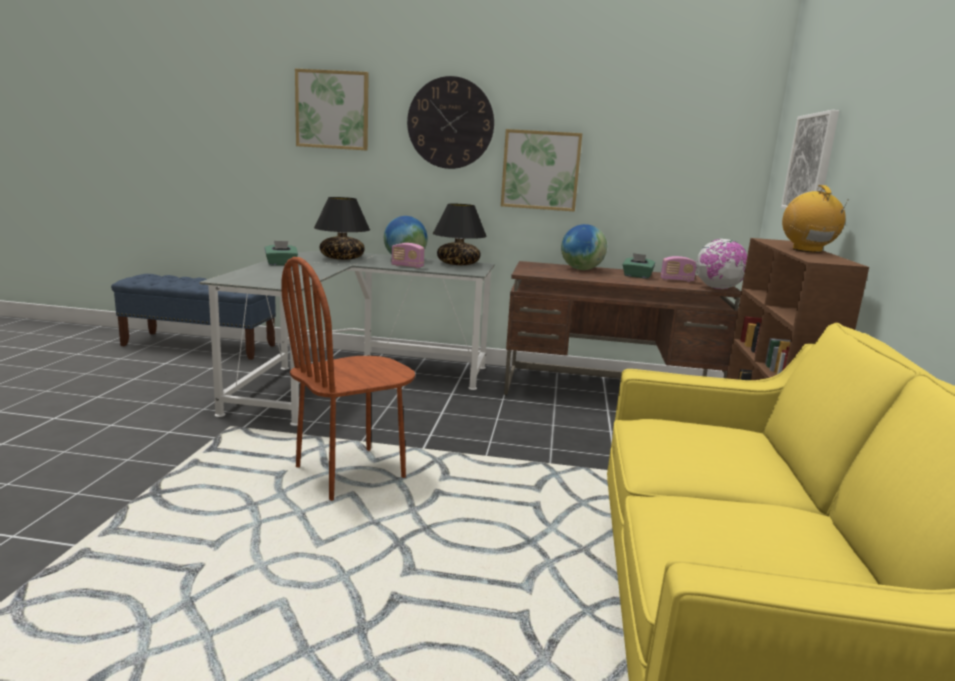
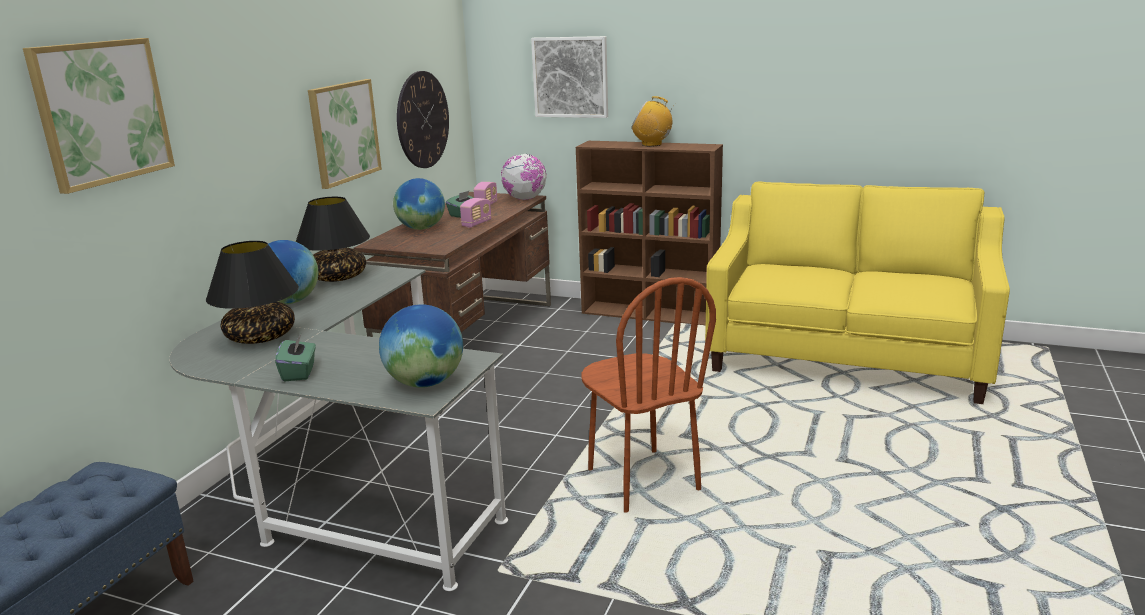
camera: 75 degrees left, 5 degrees up
(250, 279) = (425, 383): none -> globe
(407, 266) = (347, 301): radio -> radio (477, 224)
(450, 123) = (255, 96): wall clock -> wall clock (422, 120)

